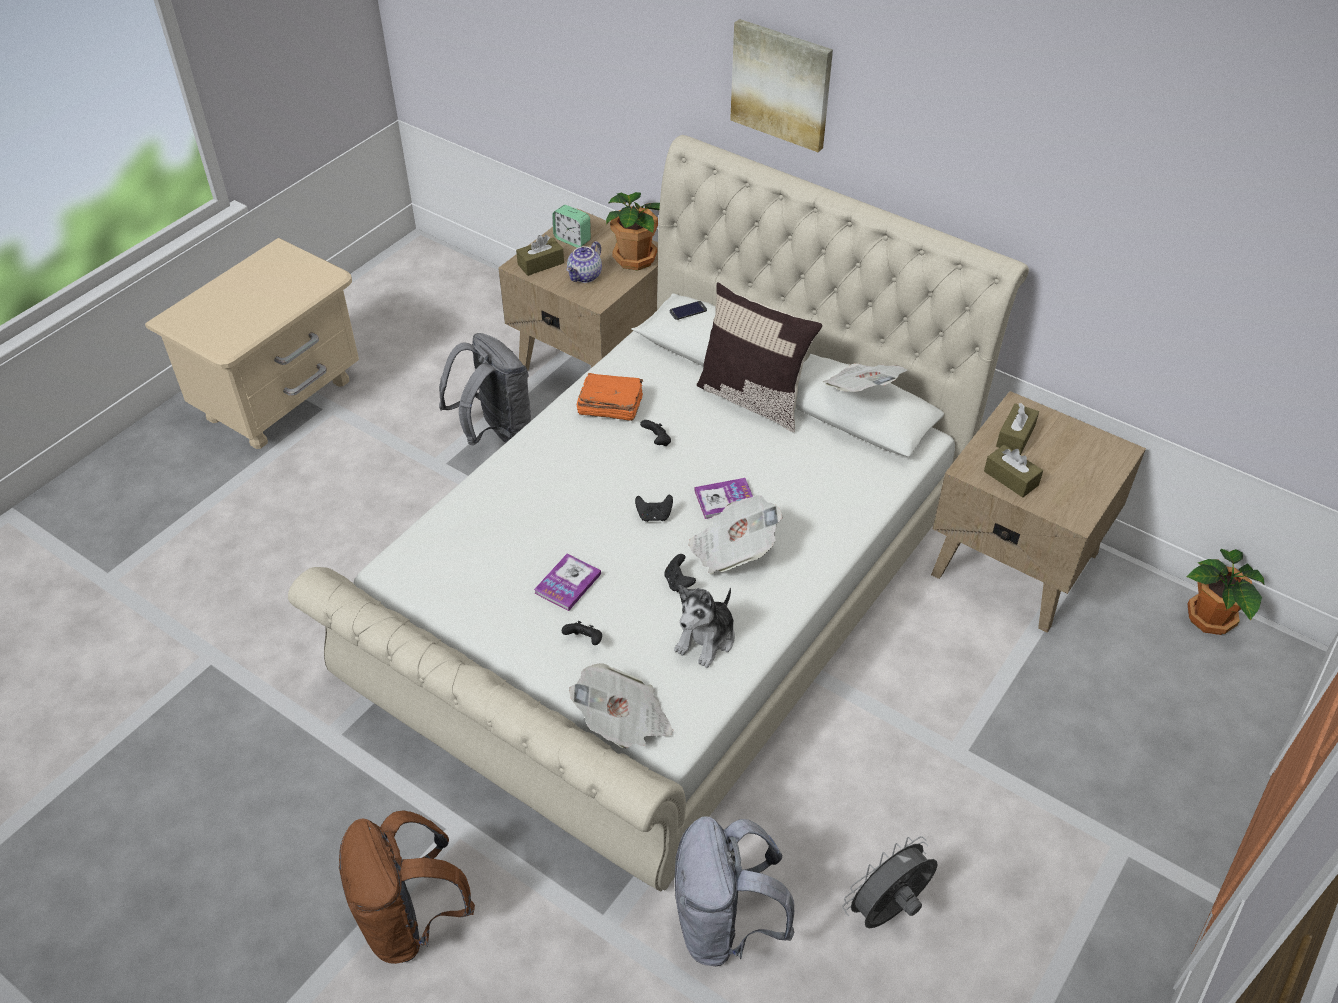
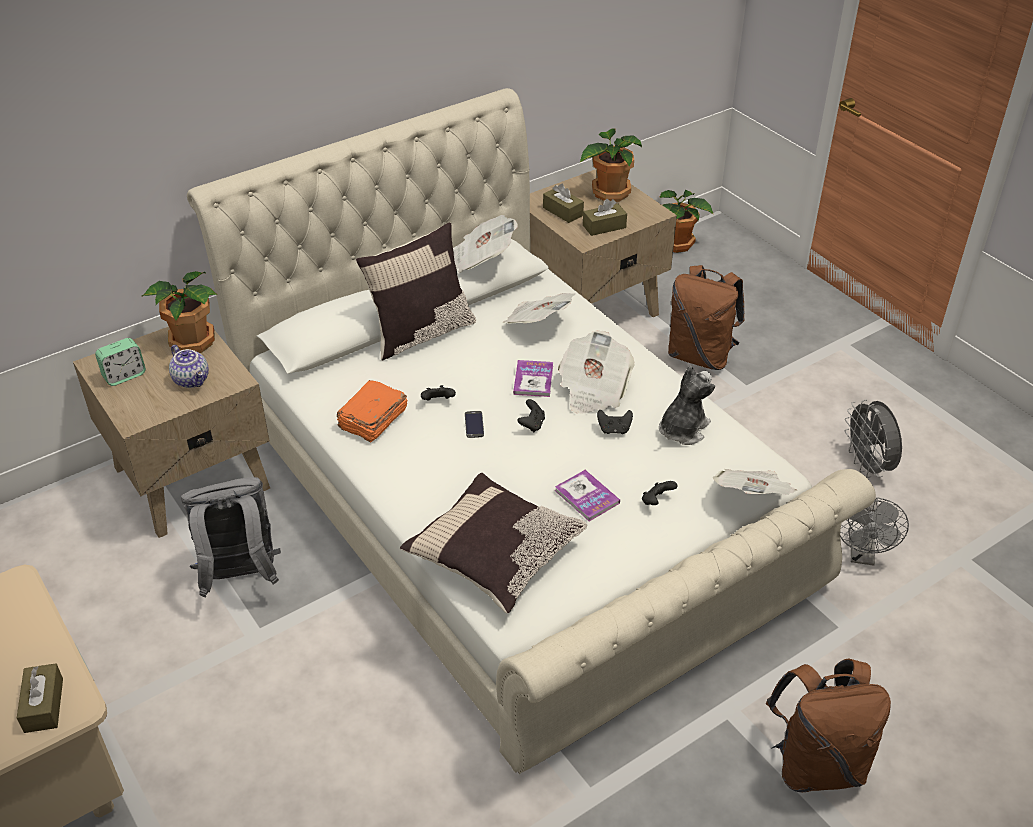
camera: 70 degrees left, 5 degrees down
(466, 536) = (495, 554): none -> pillow
(541, 264) = (145, 406): brown tissue box -> brown tissue box (44, 705)
(688, 311) = (309, 322): phone -> phone (474, 424)
(706, 639) = (682, 429): plush toy -> plush toy turned 105 degrees counterclockwise
(725, 925) = (862, 555): grey backpack -> grey fan
(782, 84) = (266, 78): picture -> none
(820, 479) = (538, 323): none -> newspaper
(994, 691) = (700, 356): none -> brown backpack
(1087, 466) = (609, 192): none -> potted plant

